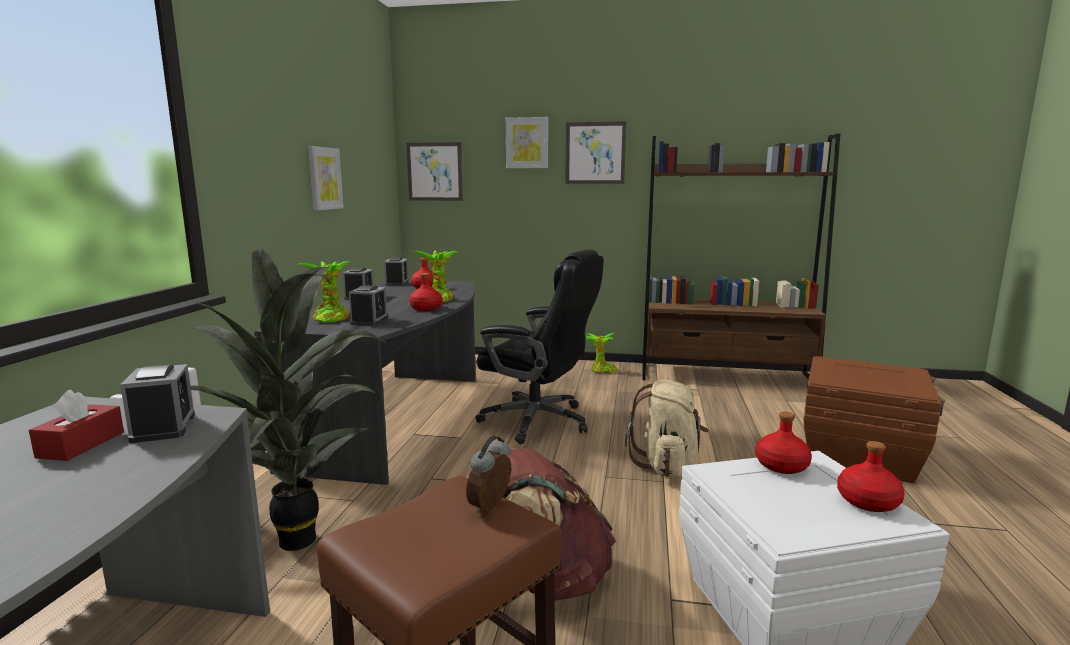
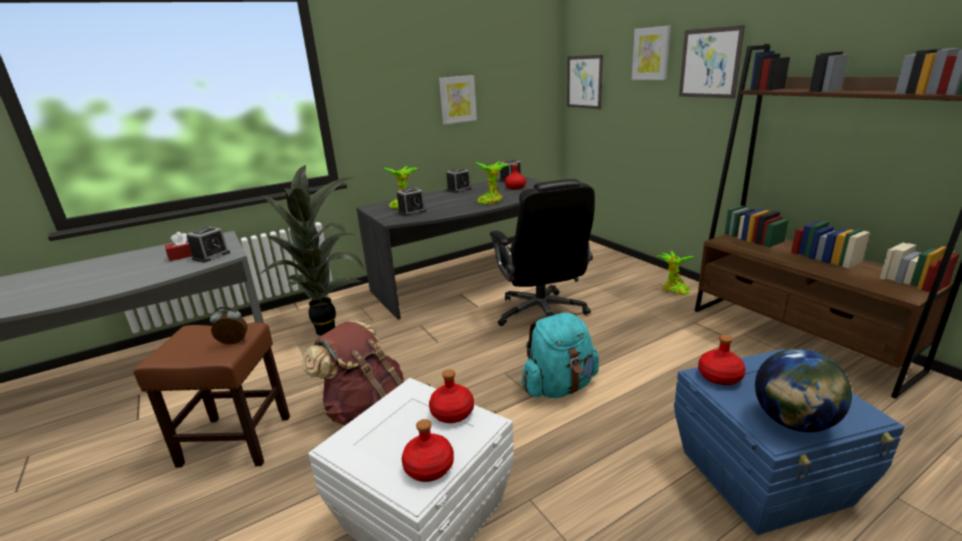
camera: 50 degrees right, 10 degrees up
(426, 308) = (463, 208): red bottle -> red bottle (719, 376)
(667, 465) = (559, 387): beige backpack -> turquoise backpack
(860, 454) = (764, 477): brown storage box -> blue storage box
(905, 384) = (793, 422): none -> globe

